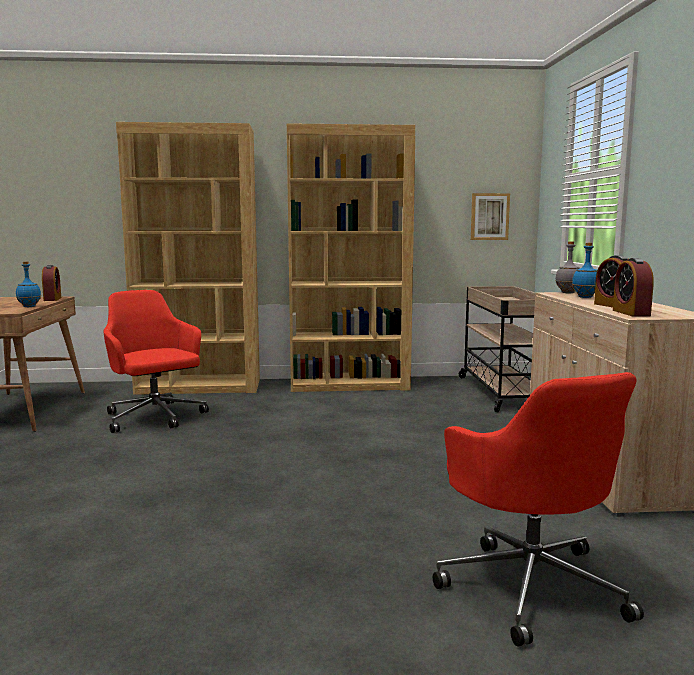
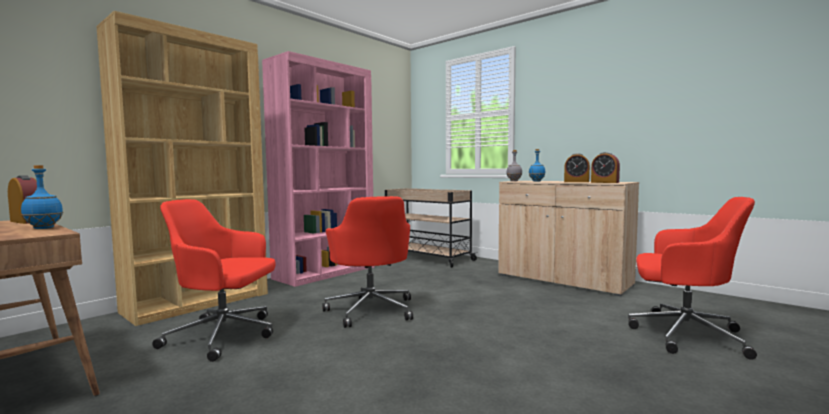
camera: 45 degrees left, 5 degrees down
(289, 431) = (371, 310): none -> red office chair
(349, 384) = (325, 273): brown bookcase -> pink bookcase
(489, 216) = (389, 142): picture -> none

